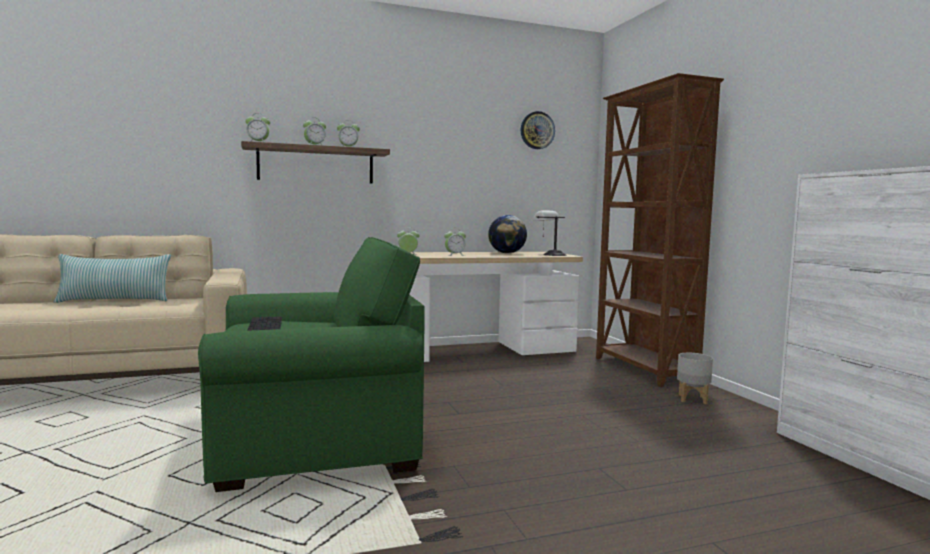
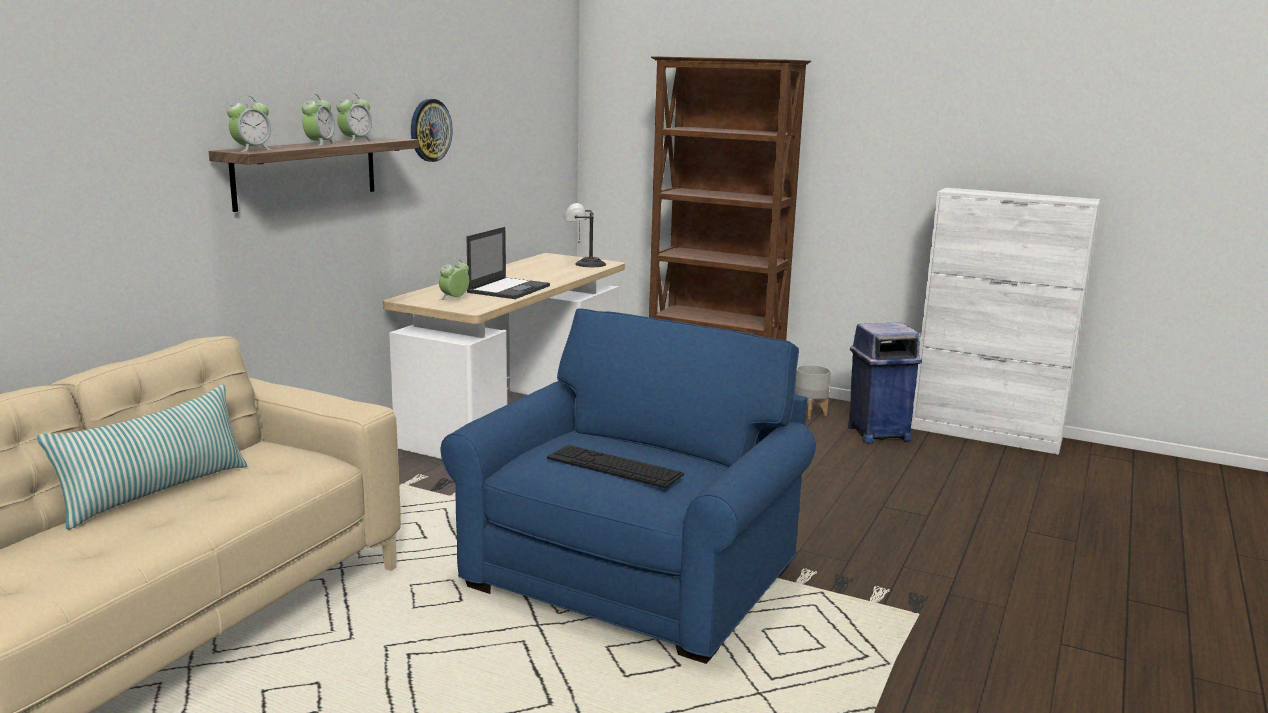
camera: 45 degrees left, 10 degrees up
(313, 436) = (632, 578): green armchair -> blue armchair
(455, 255) = (509, 289): alarm clock -> laptop
(507, 253) = (532, 269): globe -> none
(537, 130) = (529, 82): wall clock -> wall clock (430, 130)
(727, 426) = (877, 434): none -> blue trash can

